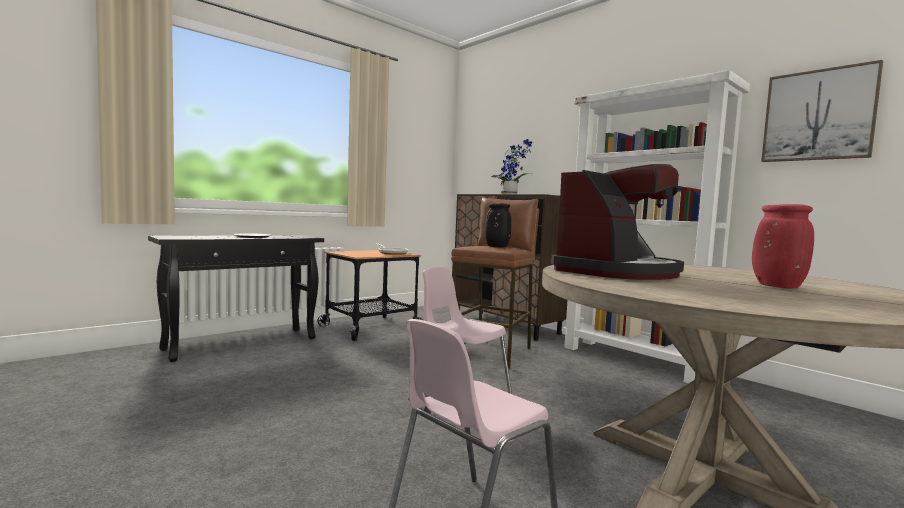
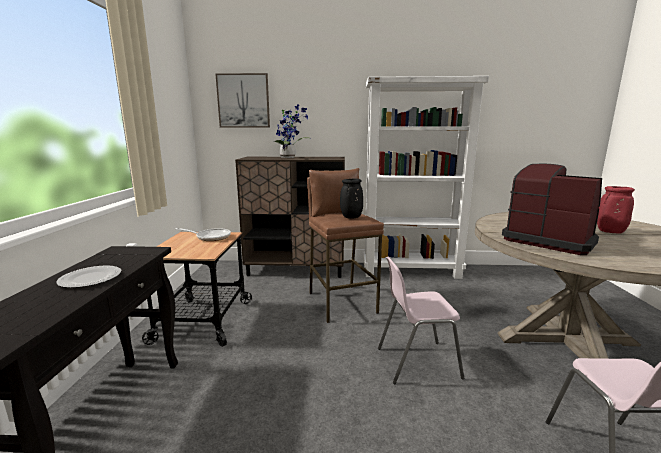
camera: 45 degrees left, 10 degrees up
(617, 272) = (548, 240): coffee machine -> coffee machine turned 45 degrees counterclockwise
(818, 115) = (505, 107): picture -> picture (243, 101)

